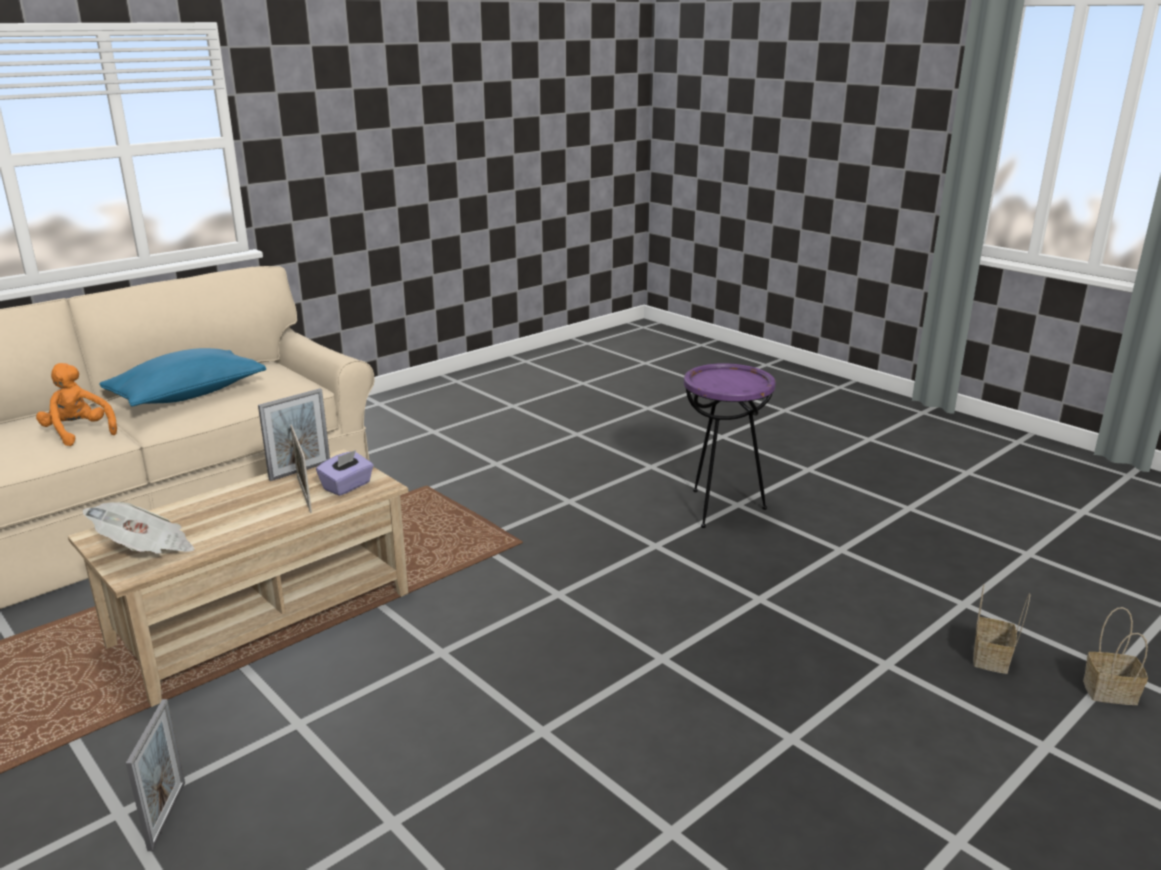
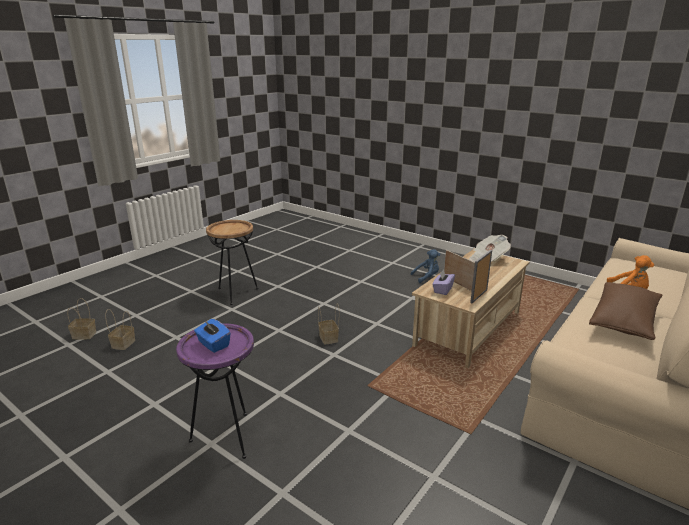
camera: 170 degrees right, 0 degrees up
(167, 815) = (426, 277): picture frame -> blue plush toy
(188, 395) = (623, 321): blue pillow -> brown pillow
(557, 626) = (329, 338): none -> basket
(732, 381) = (213, 344): none -> blue tissue box
(801, 808) = (236, 293): none -> brown side table

